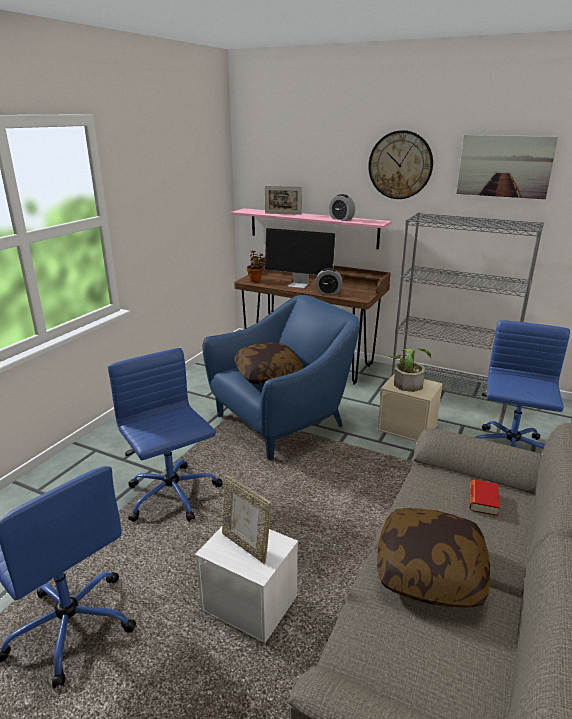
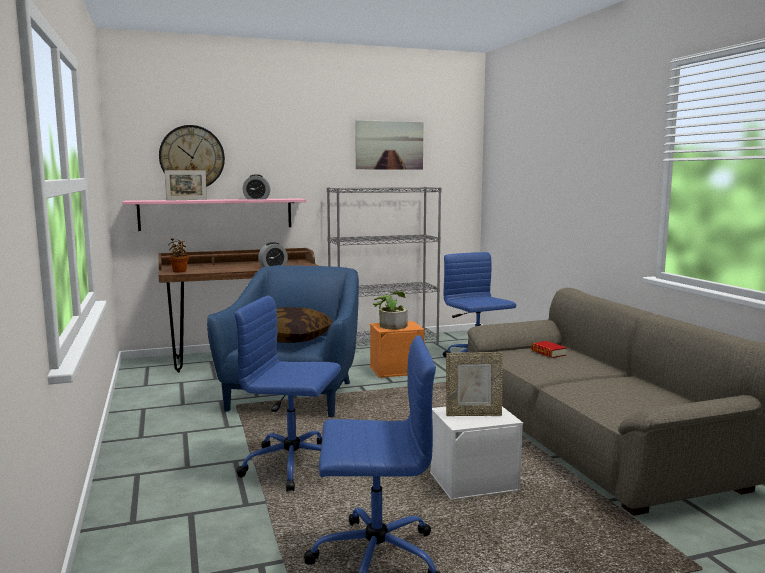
camera: 45 degrees left, 15 degrees down
(299, 285) = (233, 268): monitor -> none
(400, 165) = (303, 146): wall clock -> wall clock (192, 157)
(408, 427) = (397, 370): beige storage box -> orange storage box
(430, 571) = (584, 382): pillow -> none

